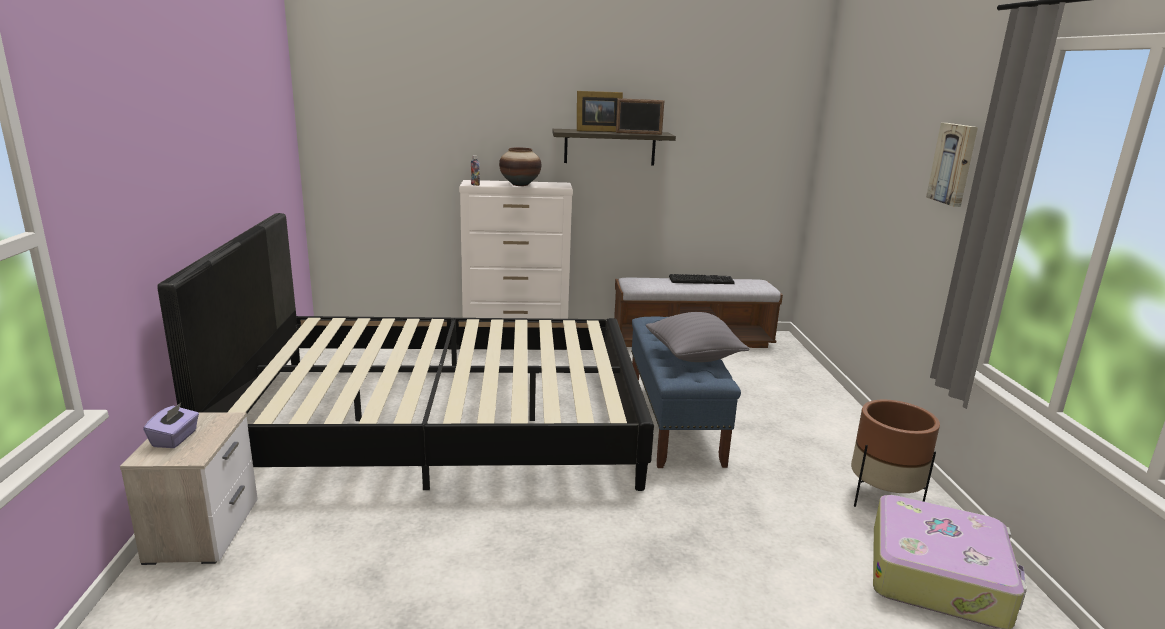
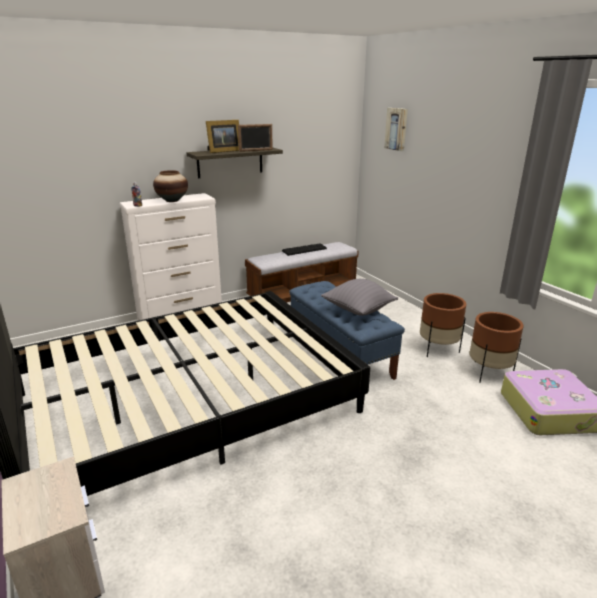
camera: 25 degrees left, 5 degrees up
(175, 439) = (32, 506): purple tissue box -> none
(827, 450) = (438, 349): none -> brown planter
(954, 164) = (495, 158): picture -> picture (397, 129)

